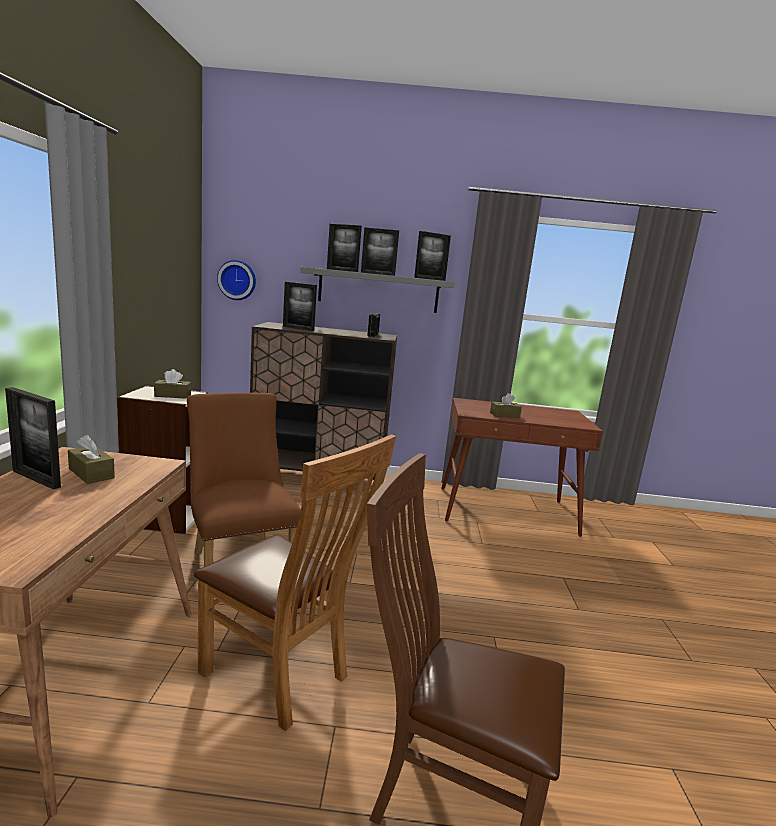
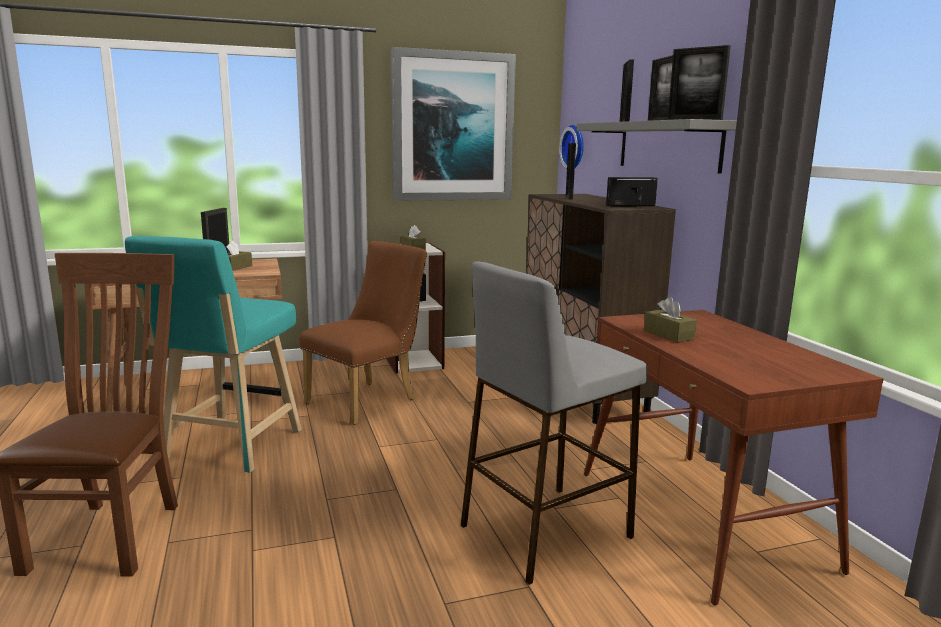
camera: 70 degrees right, 0 degrees up
(150, 255) = (452, 127): none -> picture
(282, 677) = (229, 448): brown chair -> turquoise stool
(508, 555) = (544, 531): none -> grey stool

